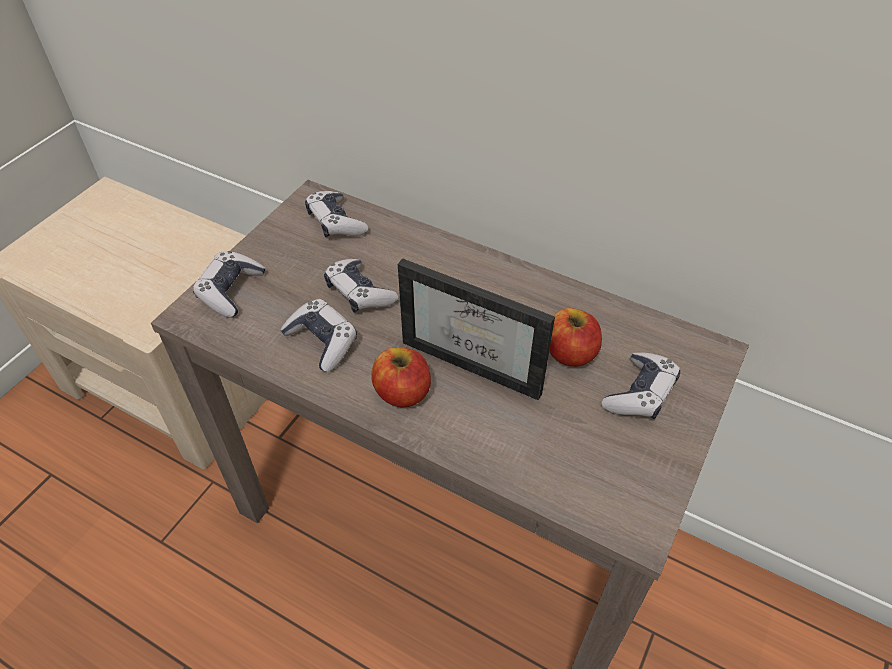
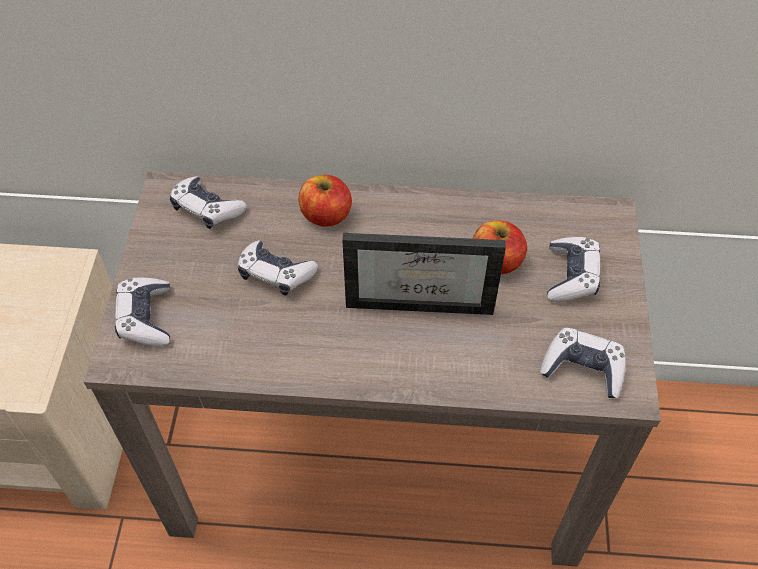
camera: 25 degrees left, 5 degrees up
(322, 341) = (270, 335): game controller -> game controller (583, 369)
(402, 392) = (373, 354): apple -> apple (326, 215)

